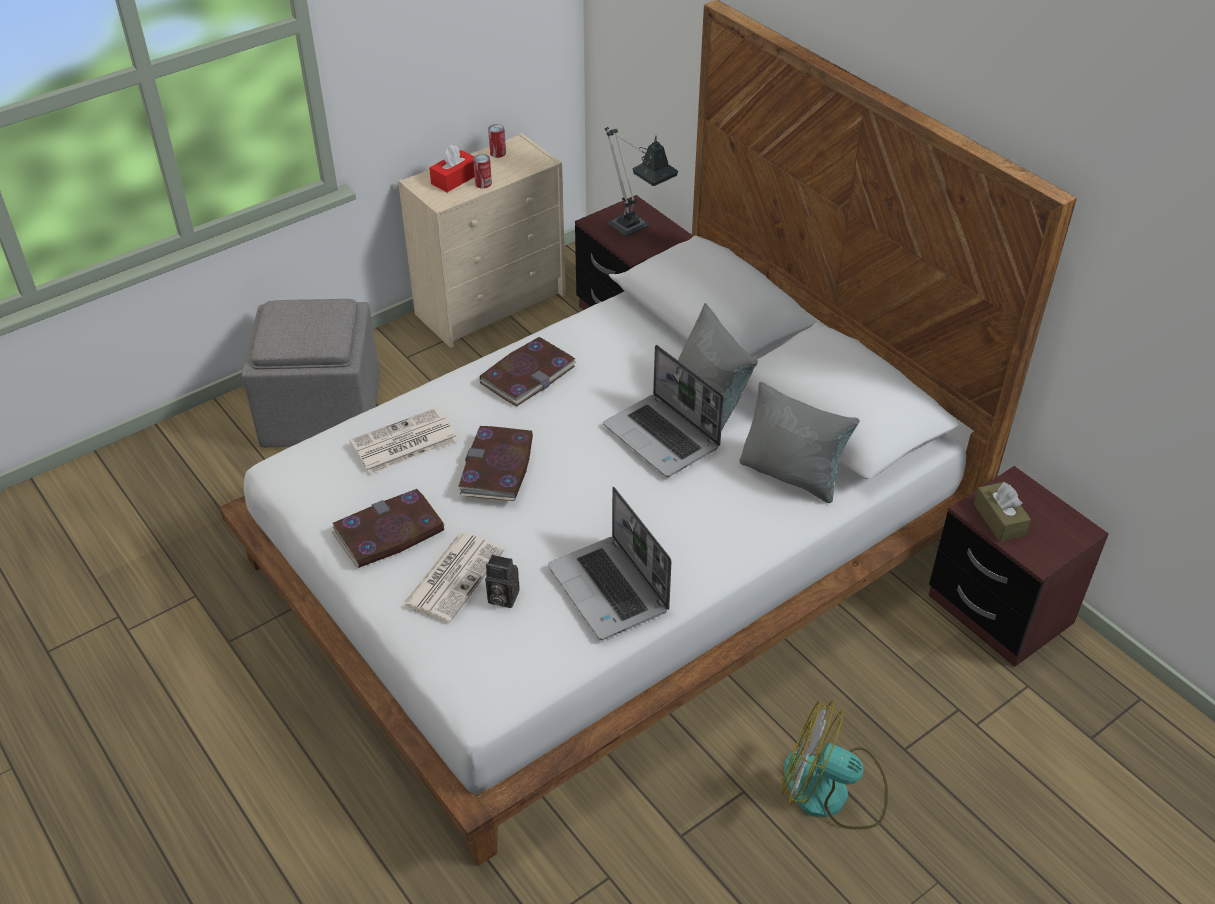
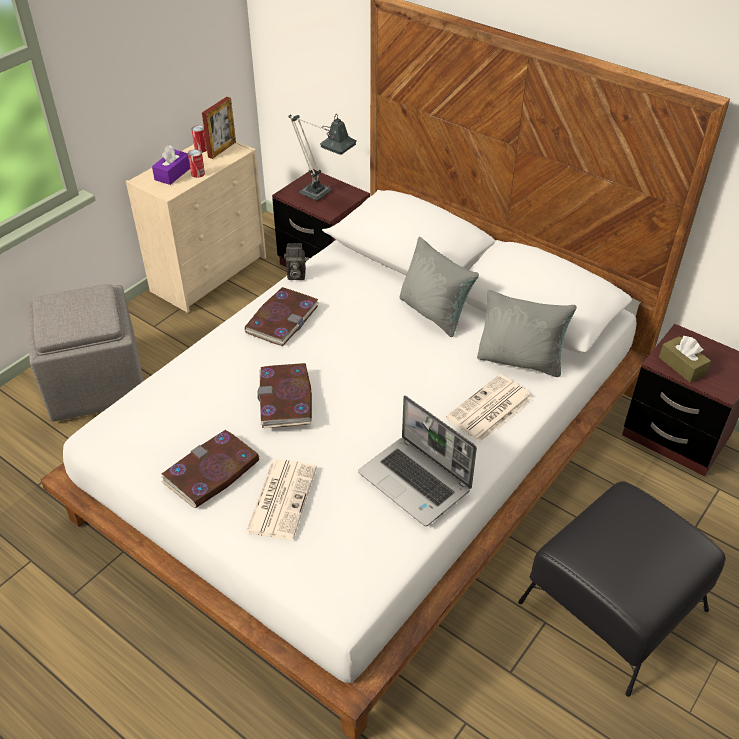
camera: 15 degrees left, 0 degrees up
(403, 443) = (198, 393): newspaper -> newspaper (489, 409)
(455, 179) = (173, 173): red tissue box -> purple tissue box
(501, 597) = (328, 508): camera -> camera (295, 275)
(522, 157) = (222, 149): none -> picture frame
(663, 437) = (410, 349): laptop -> none
(831, 792) = (611, 606): fan -> black ottoman

